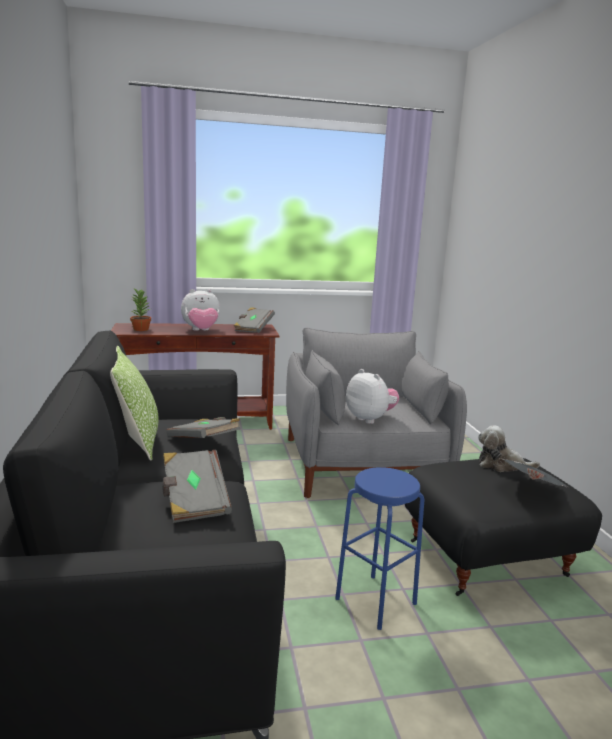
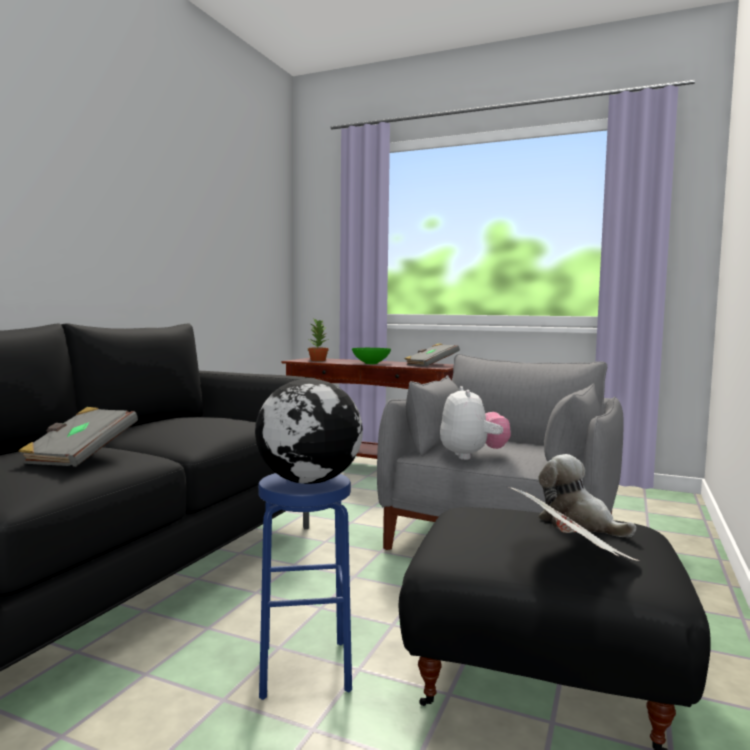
camera: 35 degrees right, 10 degrees down
(136, 441) = (153, 422): pillow -> none
(201, 331) = (371, 363): plush toy -> green bowl
(204, 442) = (201, 429): grey book -> none
(393, 481) = (310, 482): none -> globe

